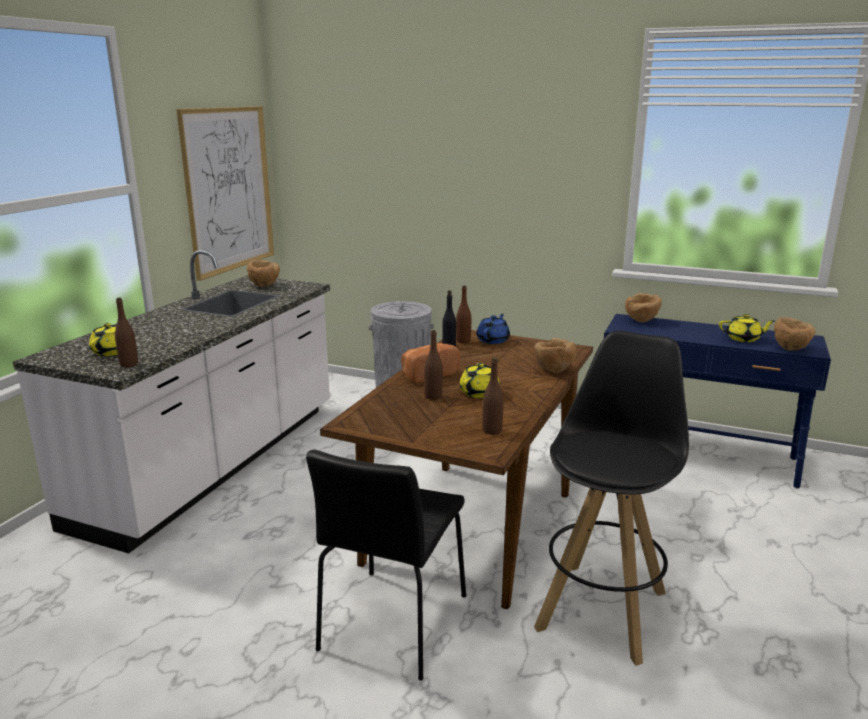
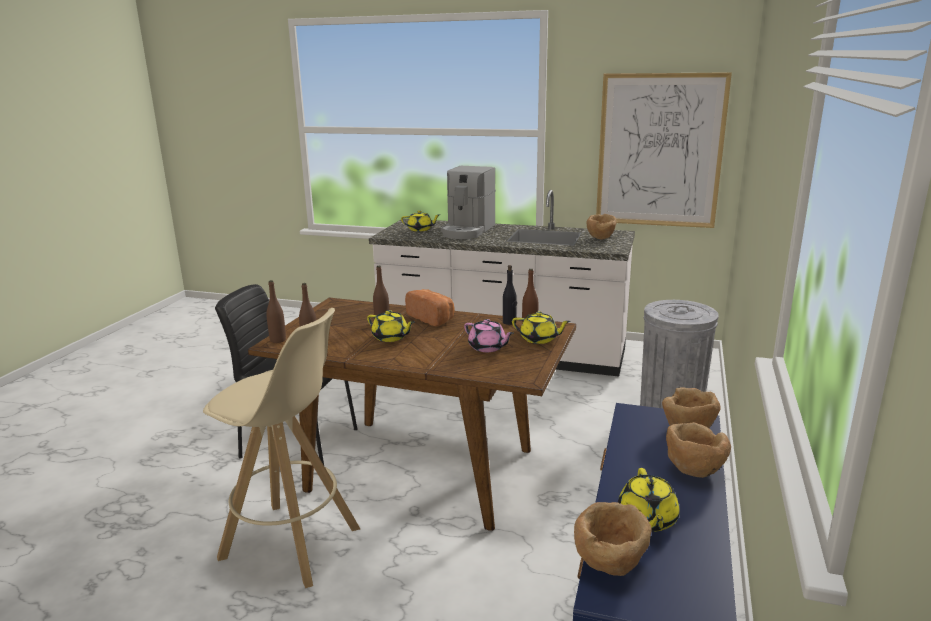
camera: 85 degrees right, 0 degrees up
(129, 364) = (396, 235): brown bottle -> brown bottle (278, 340)
(157, 329) = (467, 231): none -> coffee machine
(493, 340) = (539, 339): blue teapot -> yellow teapot
(511, 357) = (487, 347): none -> pink teapot
(553, 371) = (450, 366): brown bowl -> brown bowl (693, 471)
(602, 608) = (292, 543): black stool -> beige stool

